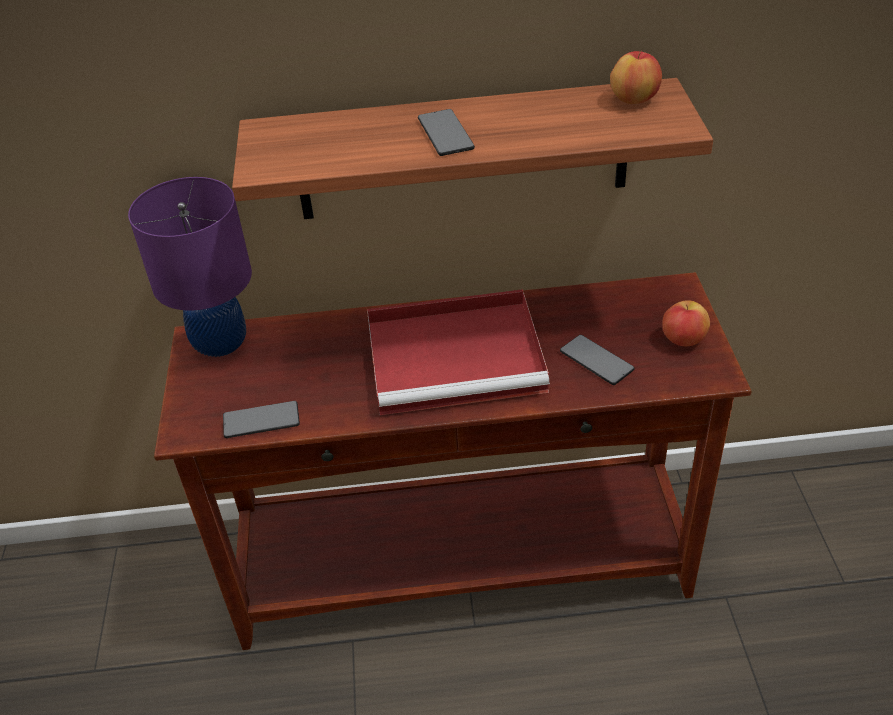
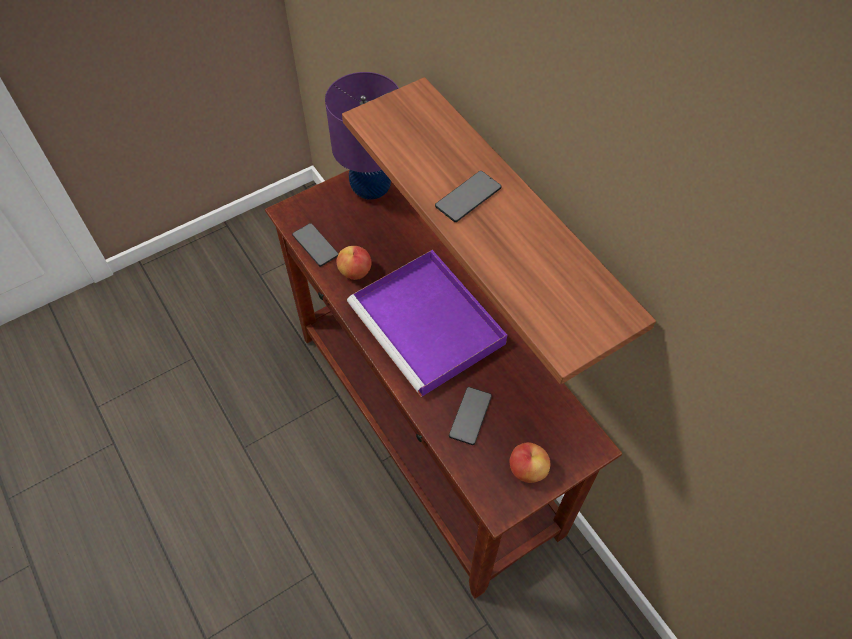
camera: 60 degrees right, 15 degrees up
(459, 356) = (429, 326): red tray -> purple tray
(634, 100) = (593, 300): apple -> apple (355, 272)

